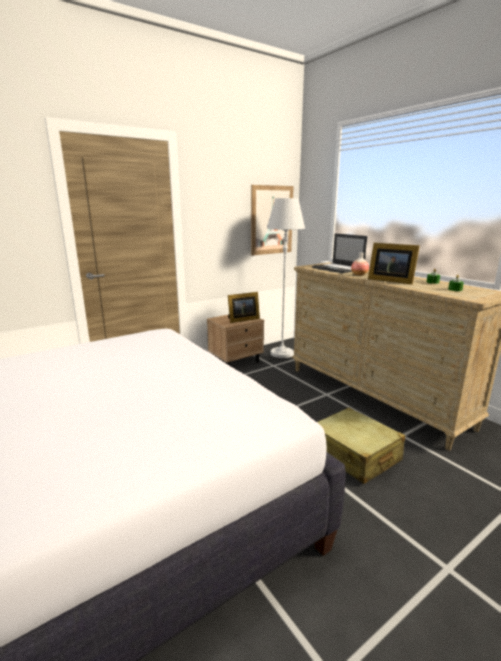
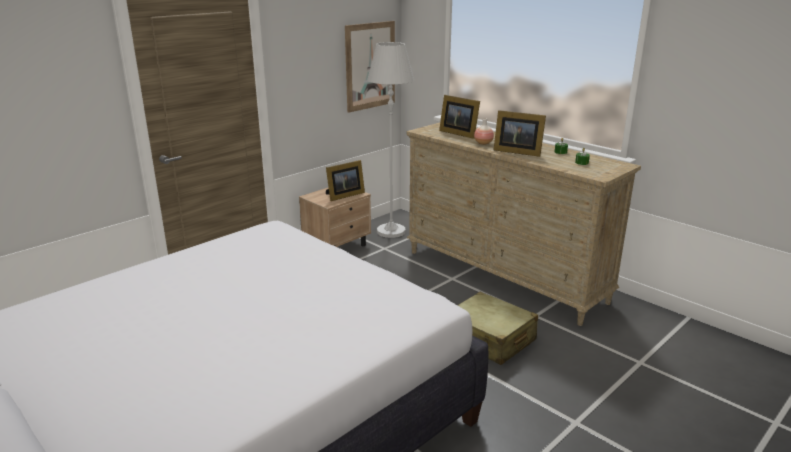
camera: 10 degrees left, 5 degrees up
(338, 268) = (458, 133): laptop -> picture frame

